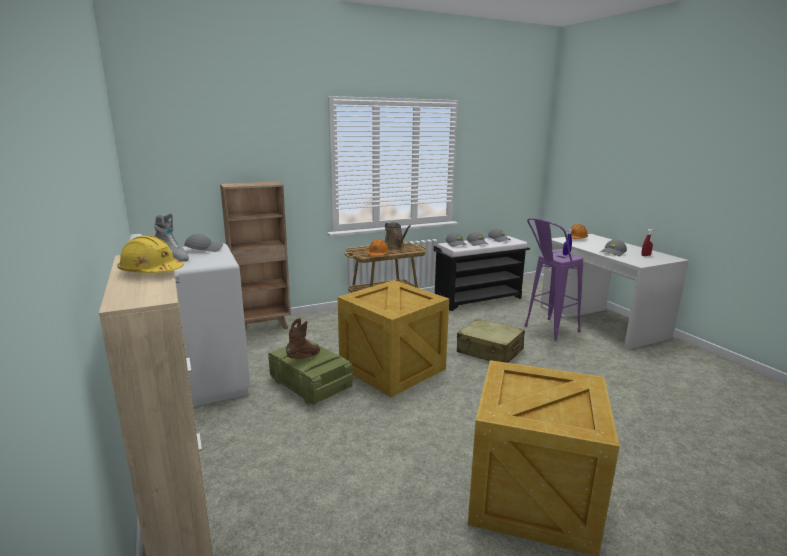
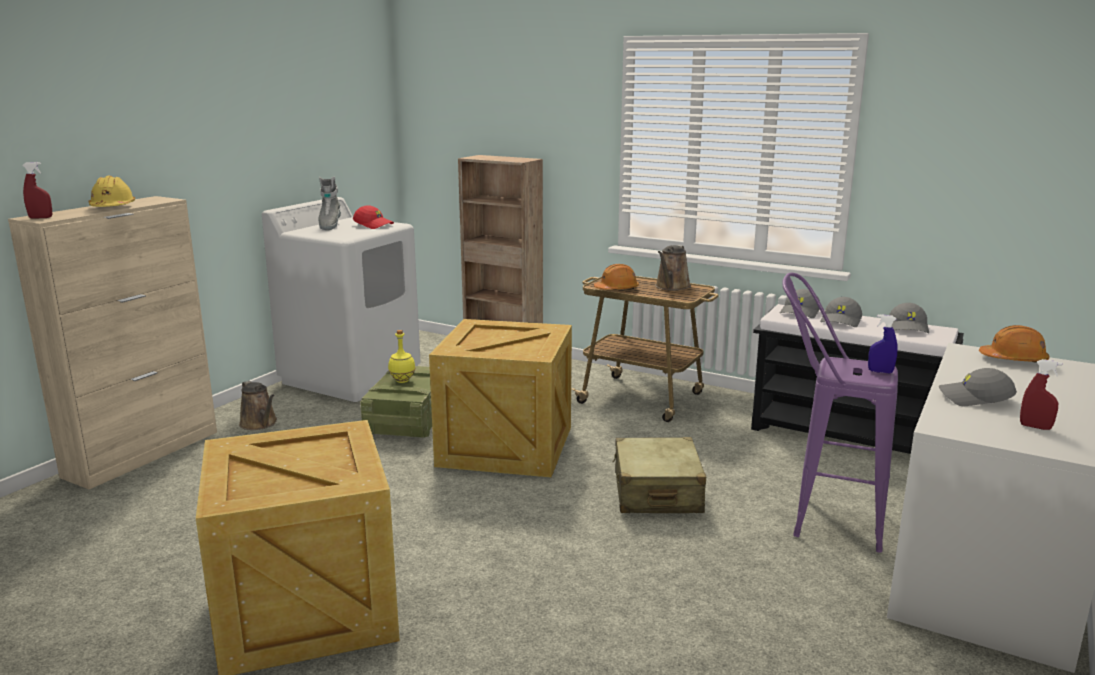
camera: 55 degrees right, 0 degrees up
(141, 299) = (40, 218): none -> red spray bottle
(204, 249) = (374, 225): grey cap -> red cap
(220, 445) = (260, 424): none -> brown watering can
(304, 357) = (402, 381): brown boot -> yellow bottle

